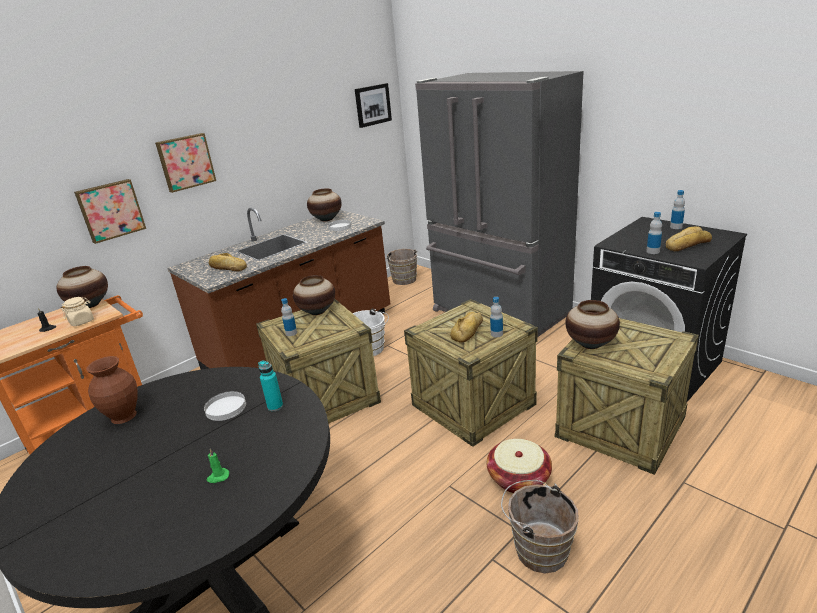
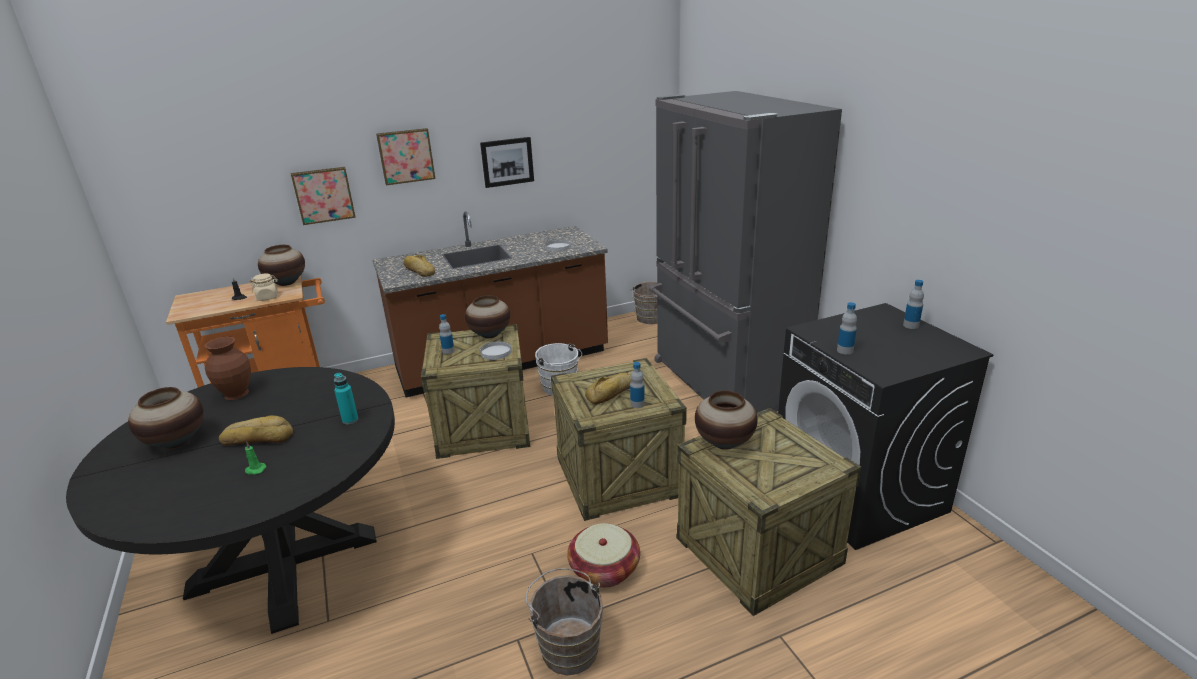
camera: 20 degrees right, 0 degrees up
(225, 408) = (313, 409): white plate -> white plate (496, 352)
(326, 219) = (554, 235): vase -> vase (176, 442)
(372, 105) = (639, 113): picture -> picture (507, 162)
(686, 244) = (896, 351): bread -> bread (258, 438)

